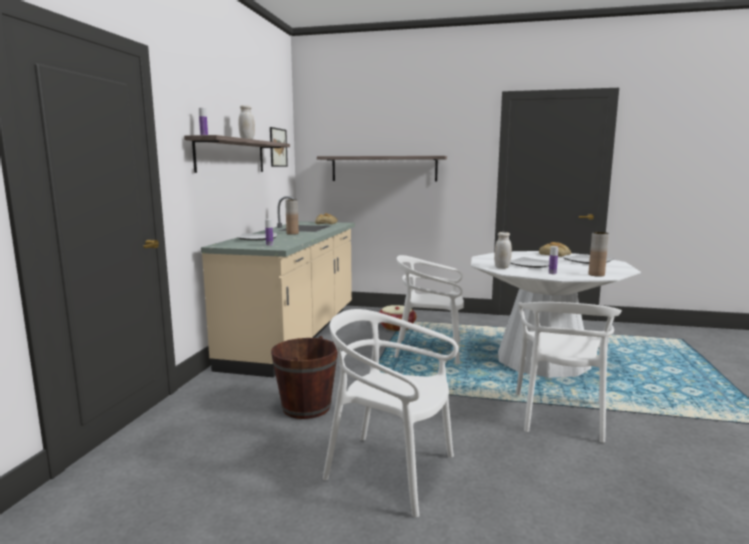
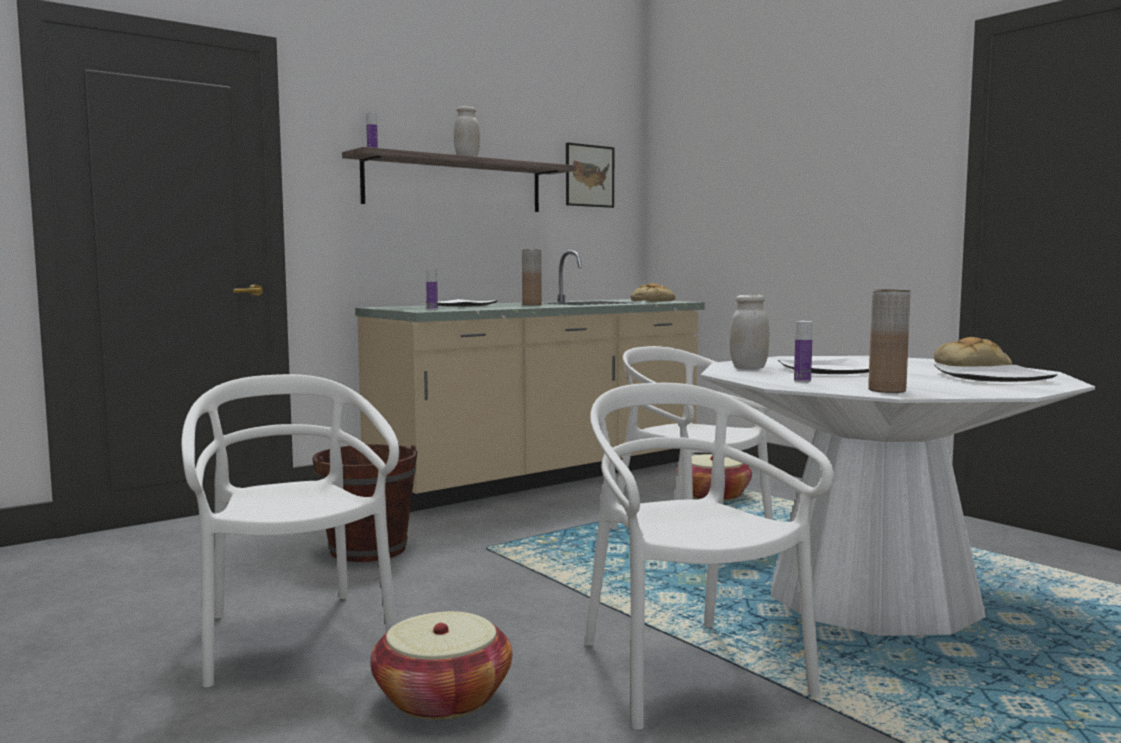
camera: 40 degrees right, 5 degrees down
(384, 168) = (764, 203): shelf -> none
(516, 467) = (443, 697): none -> basket
(560, 415) = (688, 672): white chair -> white chair turned 105 degrees clockwise

